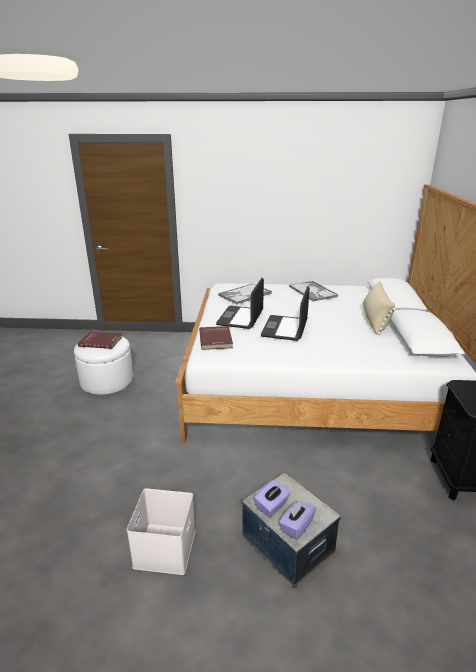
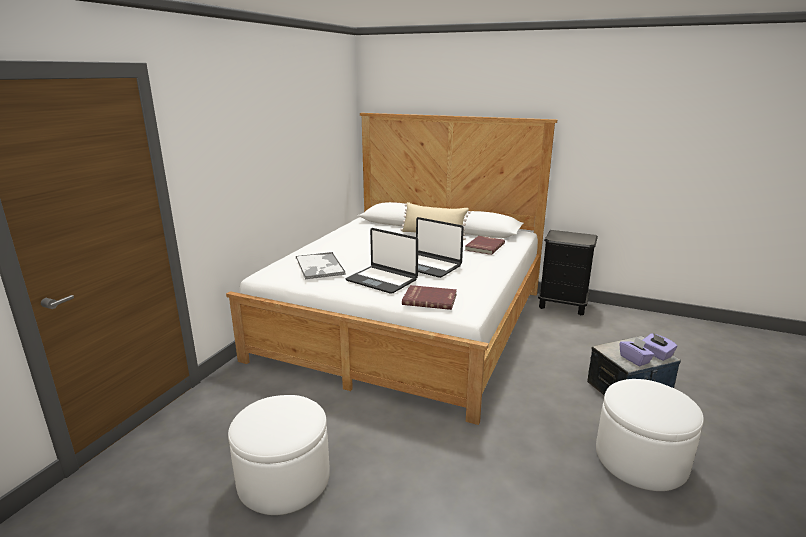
camera: 70 degrees left, 5 degrees down
(101, 341) = (272, 417): red book -> red book (484, 247)
(166, 549) = (641, 459): white storage box -> white ottoman
(313, 292) = (346, 240): tray -> none

